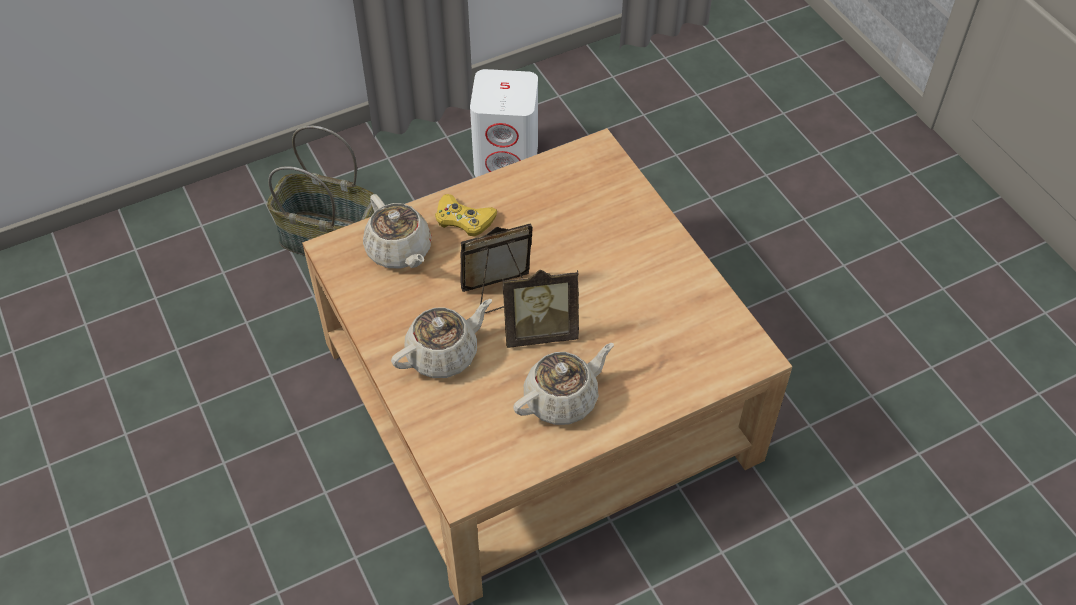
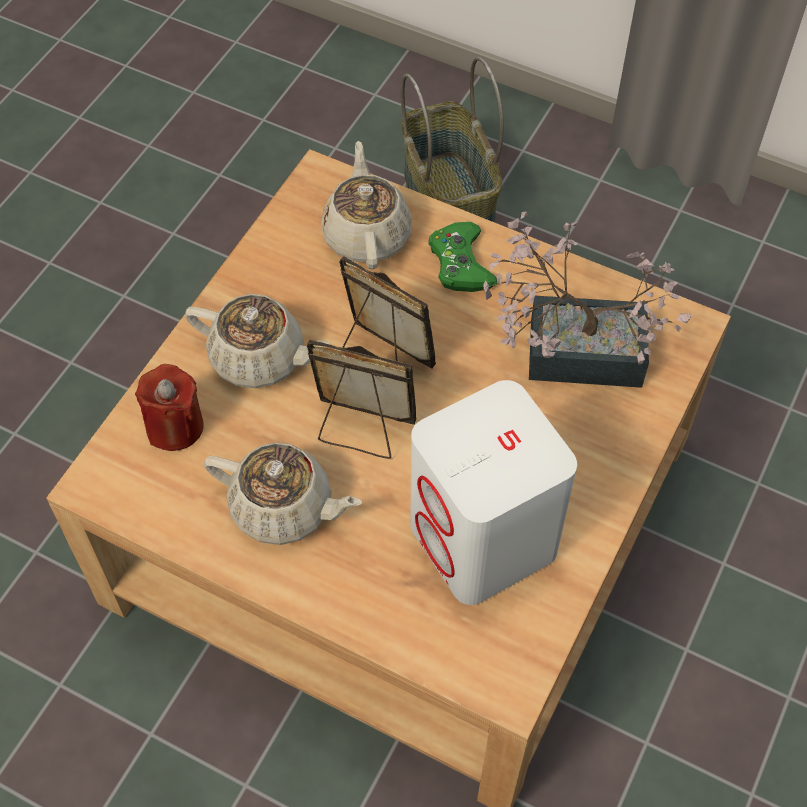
camera: 55 degrees right, 5 degrees up
(399, 251) = (367, 234): beige teapot -> beige teapot turned 150 degrees clockwise
(456, 425) = (175, 426): none -> red candle
(464, 219) = (460, 263): yellow game controller -> green game controller
(507, 160) = (702, 285): white speaker -> white speaker (484, 540)
(540, 331) = (361, 430): picture frame -> picture frame turned 150 degrees clockwise
(569, 207) = (569, 350): none -> potted plant

